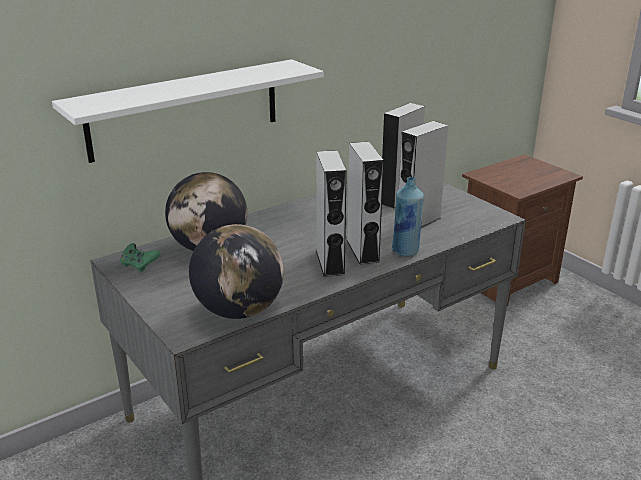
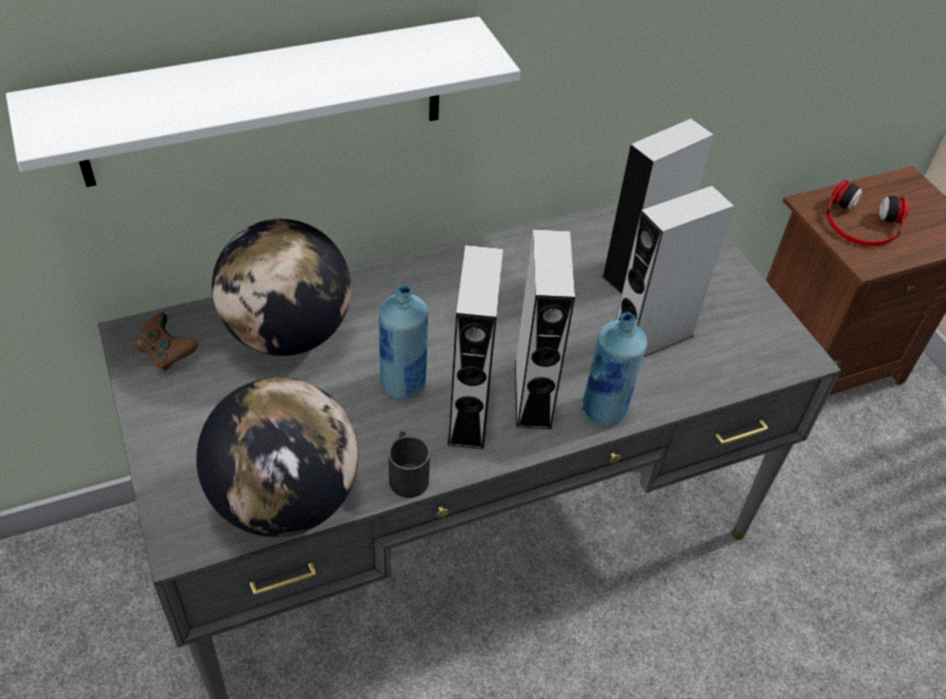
camera: 10 degrees right, 20 degrees up
(139, 265) = (167, 353): green game controller -> brown game controller
(287, 257) = (403, 384): none -> blue bottle
(305, 290) = (407, 473): none -> black mug
(508, 178) = (861, 223): none -> headphones

